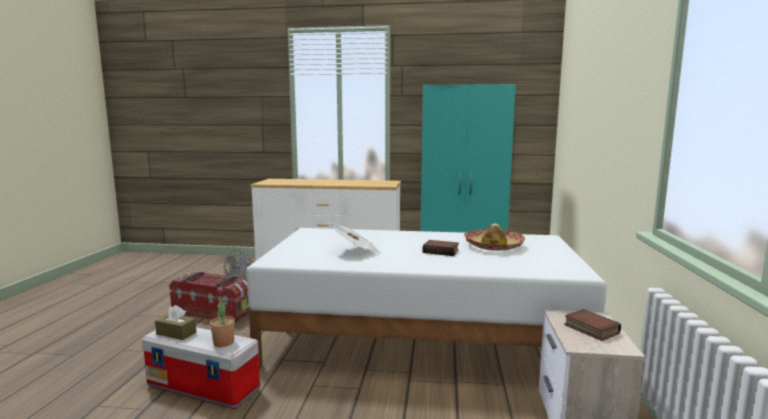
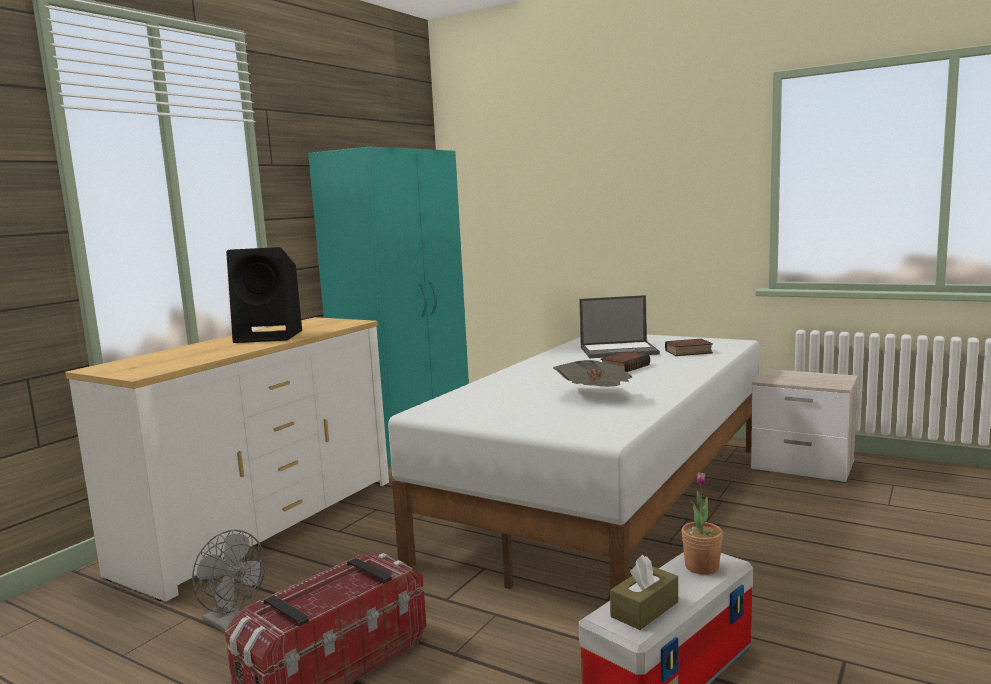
camera: 65 degrees left, 0 degrees up
(342, 182) = (271, 336): none -> black speaker
(493, 246) = (619, 350): hat -> laptop
(590, 329) = (803, 378): book -> book (688, 352)

